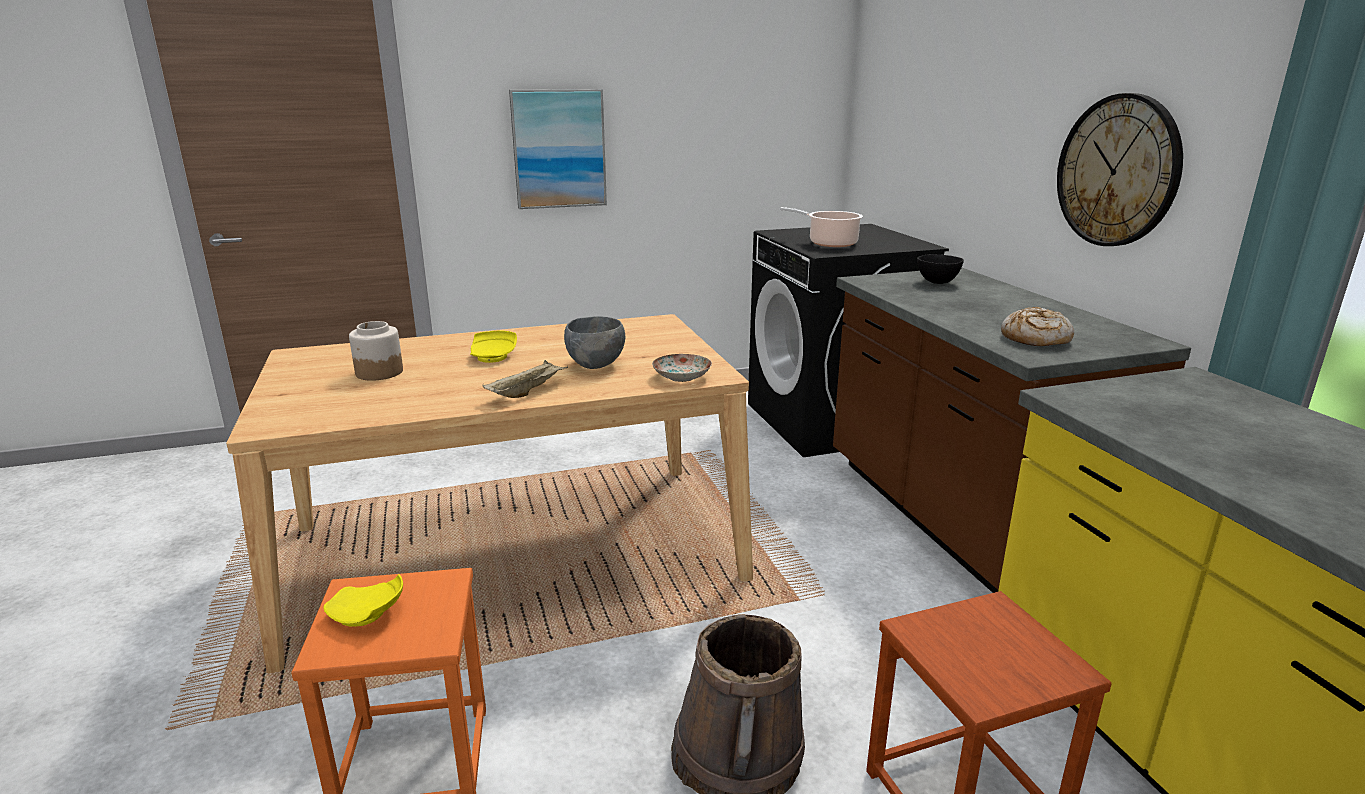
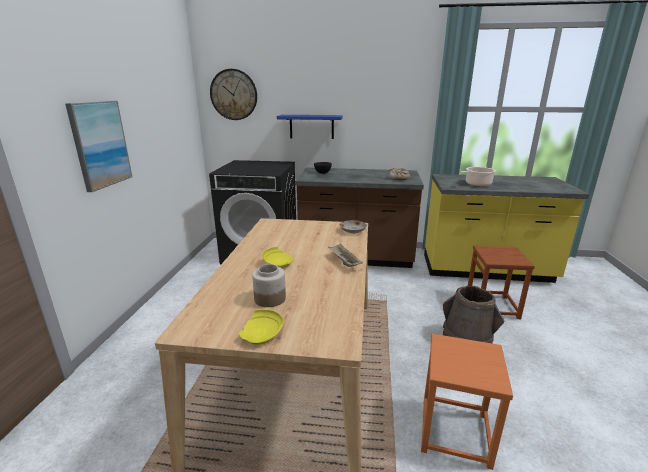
camera: 65 degrees left, 0 degrees up
(367, 615) = (468, 367): yellow plate -> yellow plate (262, 335)
(596, 365) = (320, 243): grey bowl -> none
(829, 243) = (258, 169): cooking pot -> cooking pot (477, 184)
(989, 169) = (311, 126): none -> blue shelf
(1117, 171) = (375, 121): wall clock -> wall clock (234, 94)

